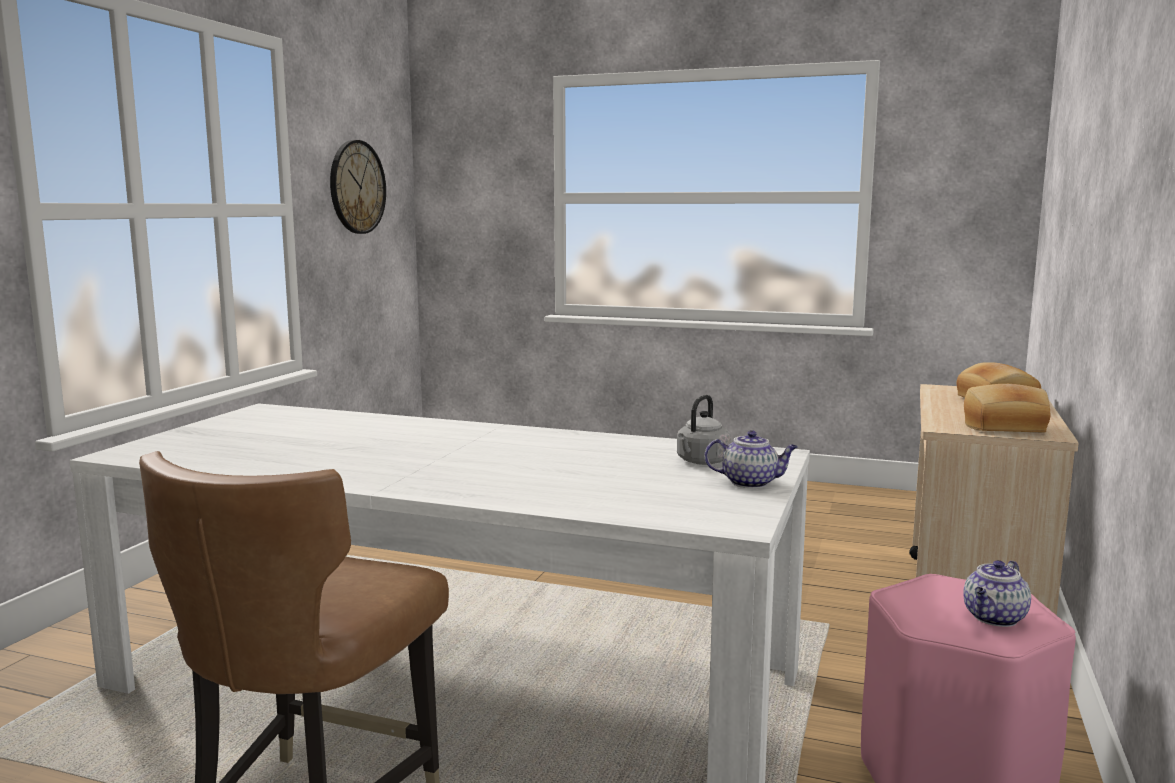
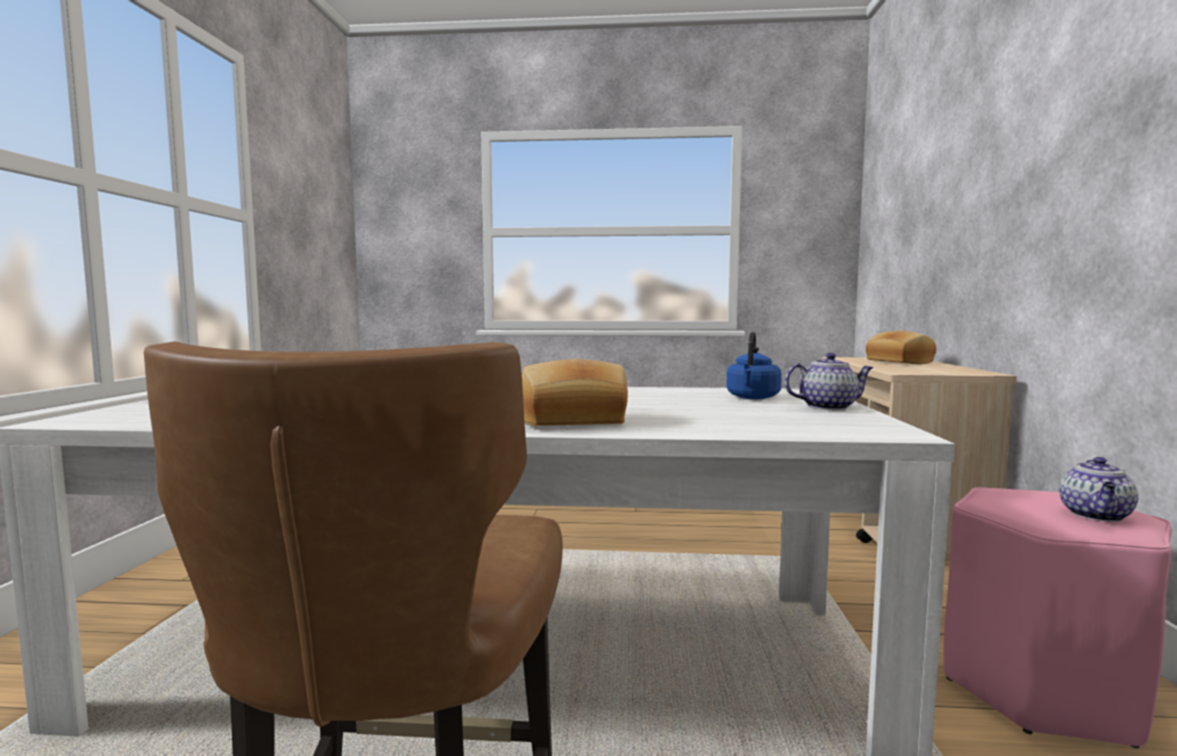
camera: 15 degrees left, 5 degrees down
(357, 187) = (309, 211): wall clock -> none
(701, 462) = (752, 398): grey kettle -> blue kettle
(1004, 427) = (943, 371): bread -> bread (574, 421)

